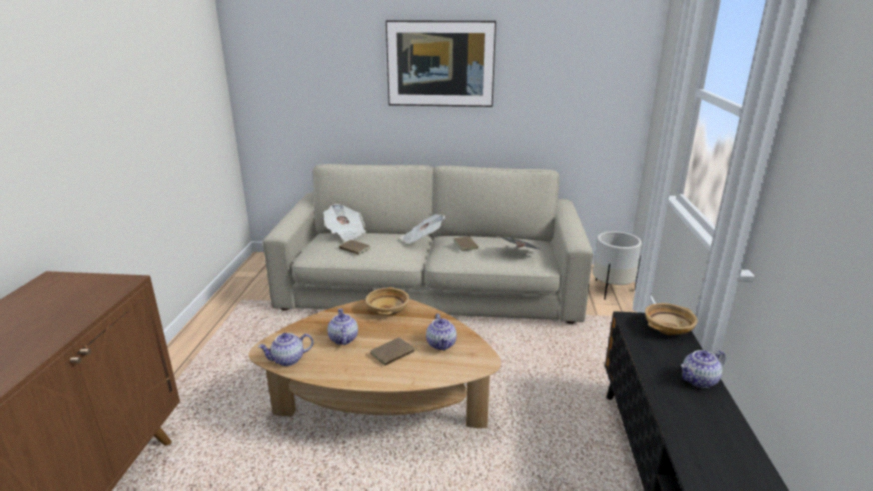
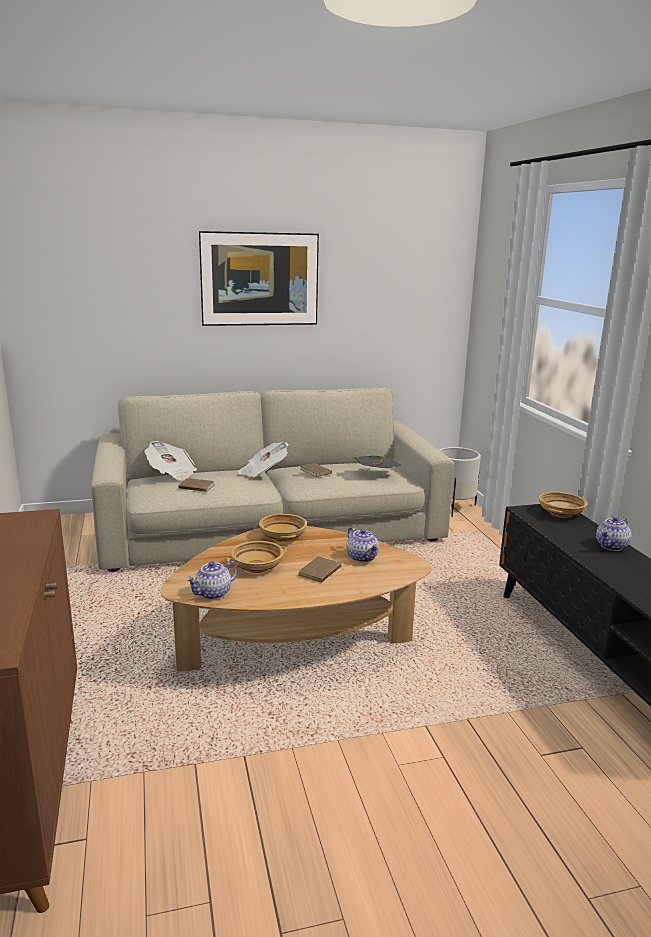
camera: 20 degrees left, 5 degrees down
(343, 339) = (257, 567): teapot -> beige bowl

